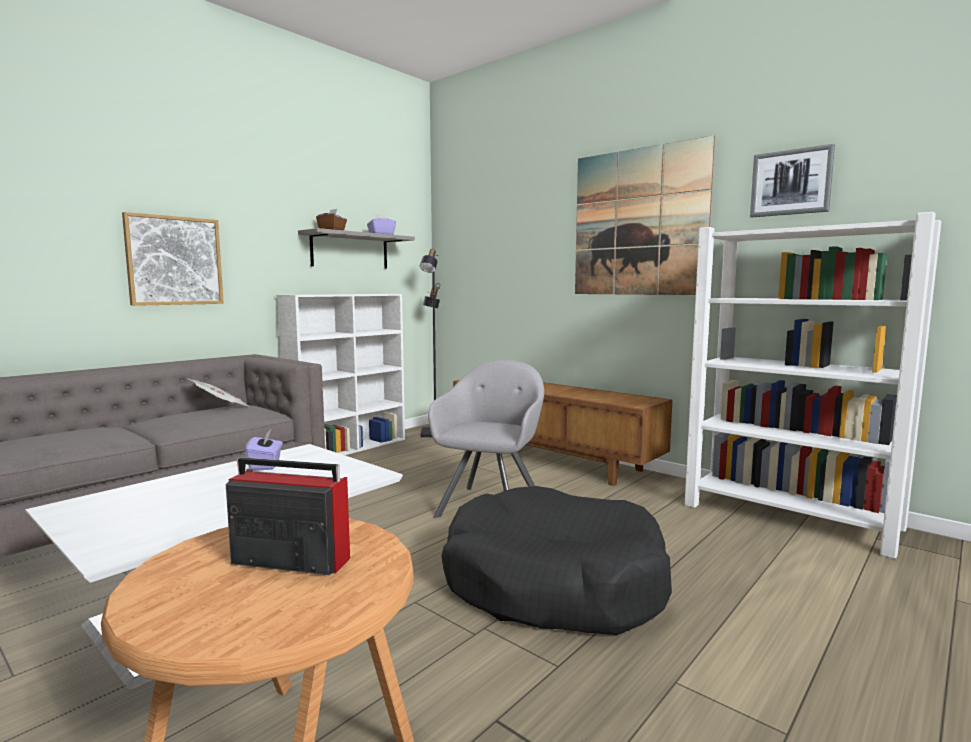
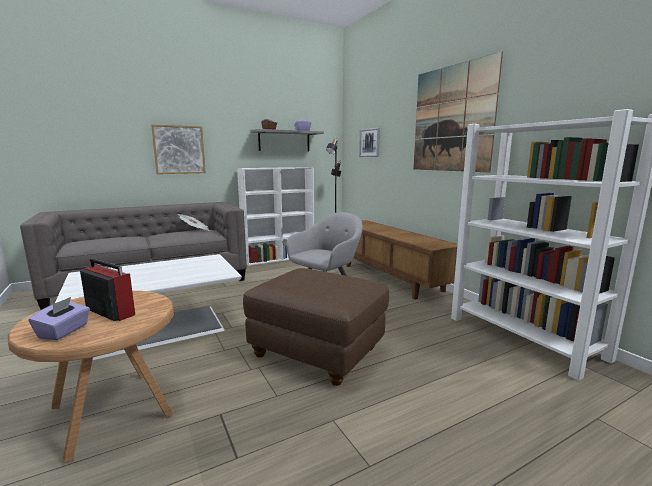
camera: 20 degrees right, 5 degrees up
(265, 465) = (184, 263): purple tissue box -> purple tissue box (64, 331)
(553, 583) = (318, 351): black dog bed -> brown ottoman
(791, 182) = (553, 85): picture -> picture (370, 142)

